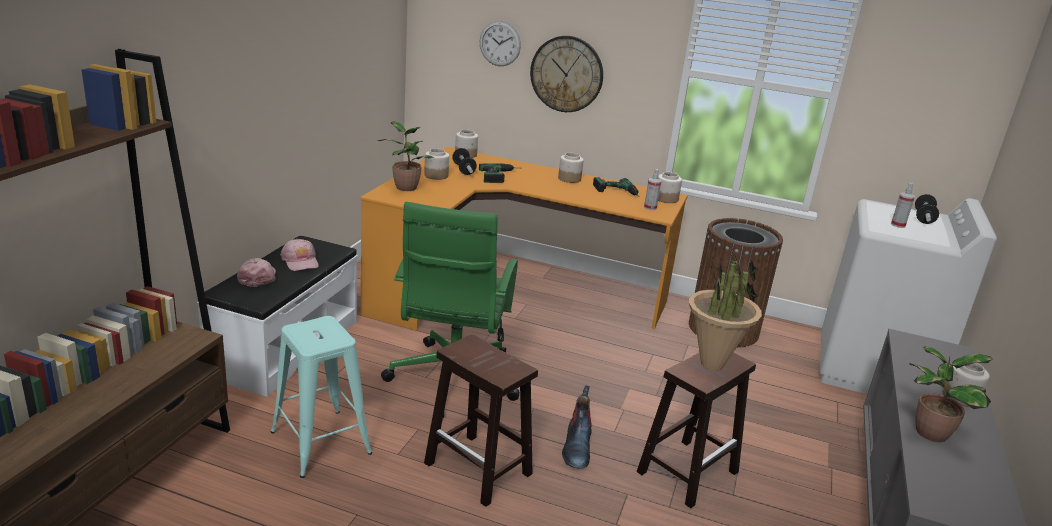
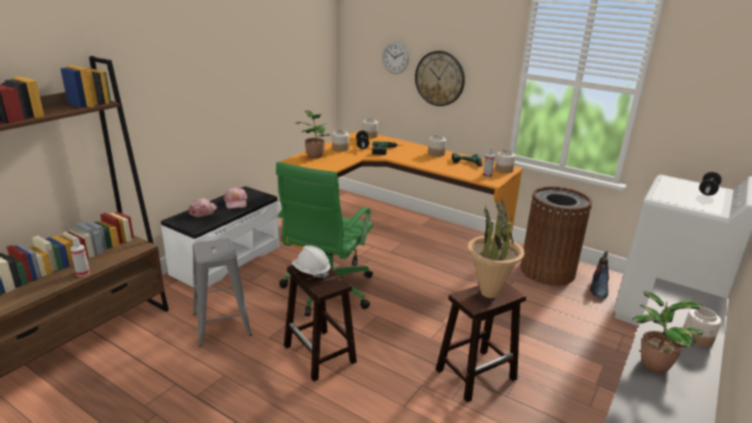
camera: 15 degrees right, 0 degrees up
(320, 442) = (221, 324): turquoise stool -> grey stool
(474, 355) = (311, 272): none -> white hard hat
(577, 447) = (397, 346): boot -> boot (598, 287)
(898, 225) = (680, 195): spray bottle -> spray bottle (83, 273)

